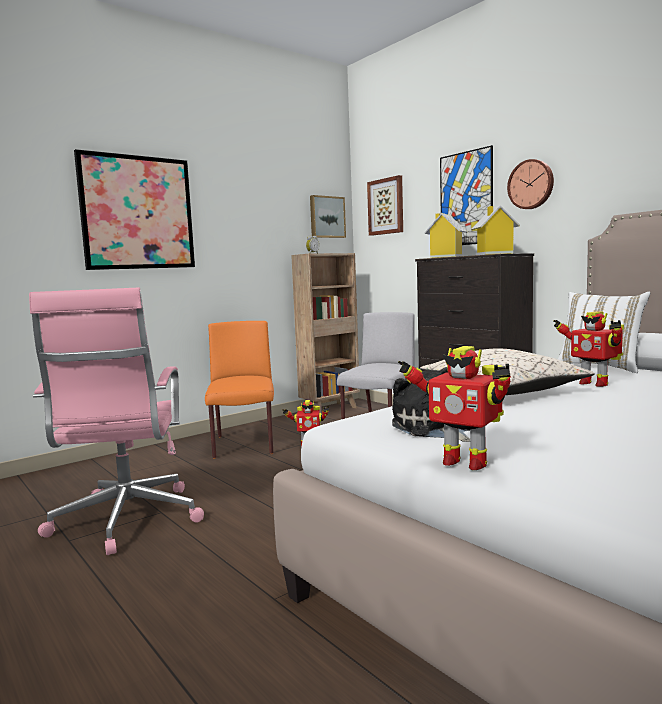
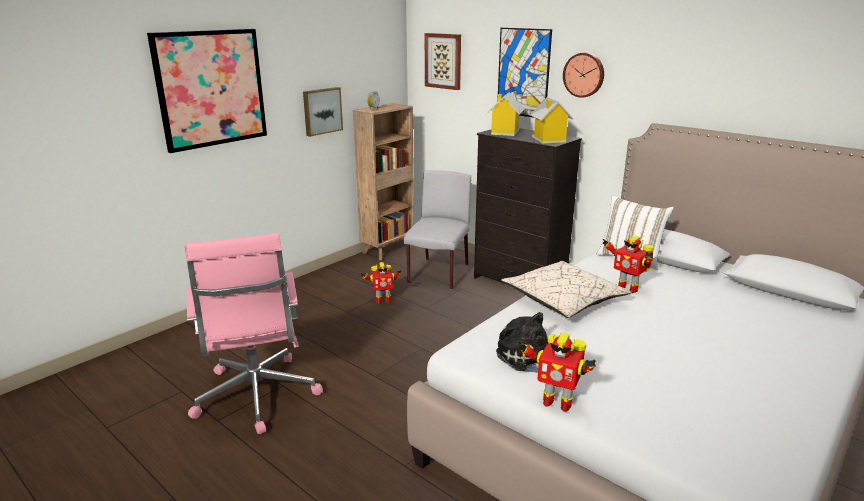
camera: 10 degrees left, 15 degrees up
(244, 445) = (324, 301): orange chair -> none
(326, 217) = (384, 66): picture -> picture (322, 111)

